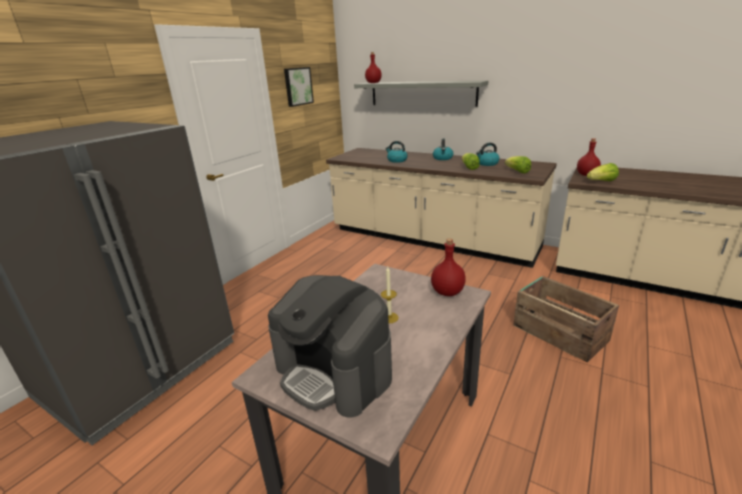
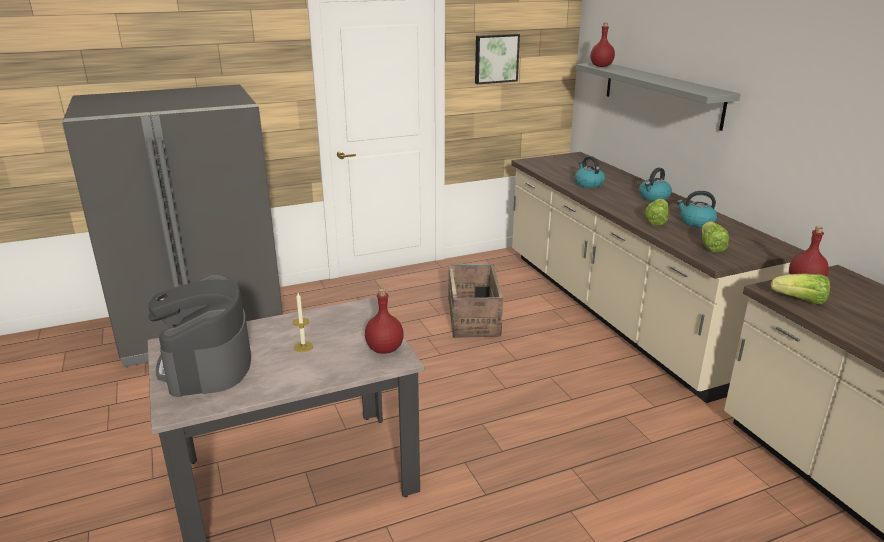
camera: 35 degrees right, 0 degrees up
(558, 332) = (611, 488): crate -> crate (474, 317)

